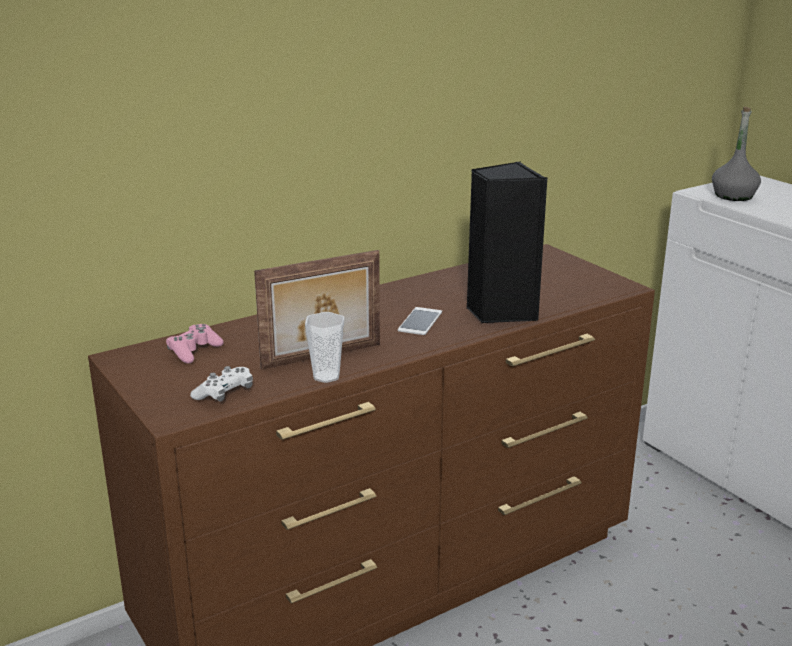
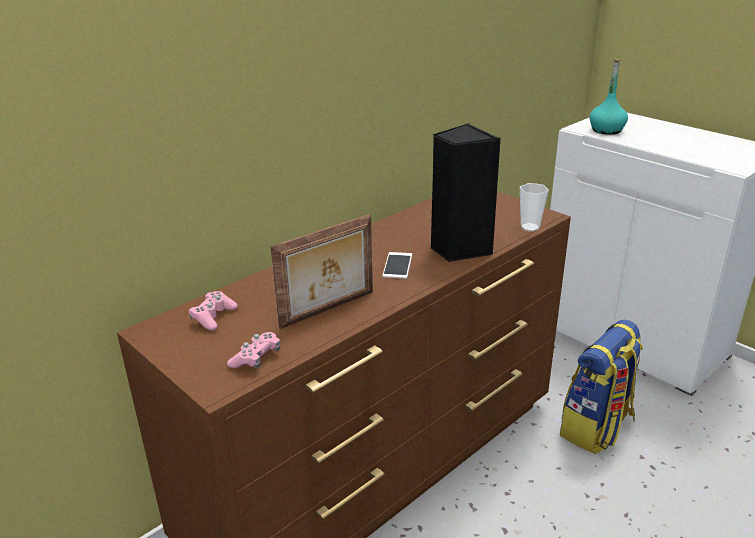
camera: 10 degrees left, 5 degrees up
(224, 394) = (256, 358): white game controller -> pink game controller
(326, 376) = (339, 329): cup -> cup (530, 227)
(684, 572) = (597, 428): none -> backpack
(733, 196) = (606, 130): grey bottle -> turquoise bottle

